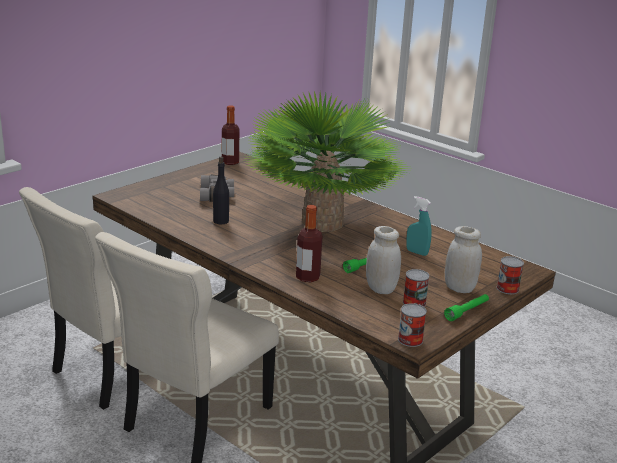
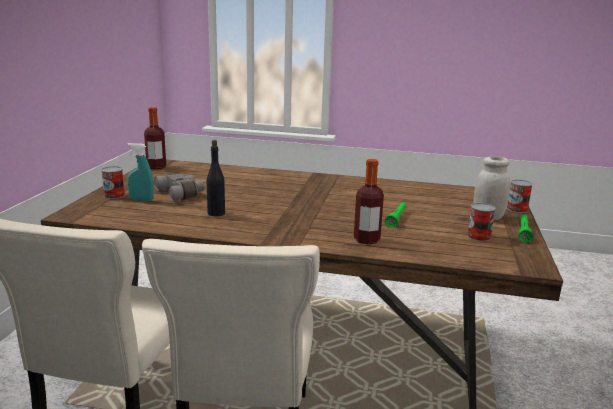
camera: 30 degrees left, 5 degrees down
(323, 223) = (309, 195): potted plant -> none
(381, 289) = (437, 233): white jar -> none
(410, 340) = (528, 266): can -> can (114, 195)
(417, 252) = (415, 200): turquoise spray bottle -> turquoise spray bottle (141, 200)

